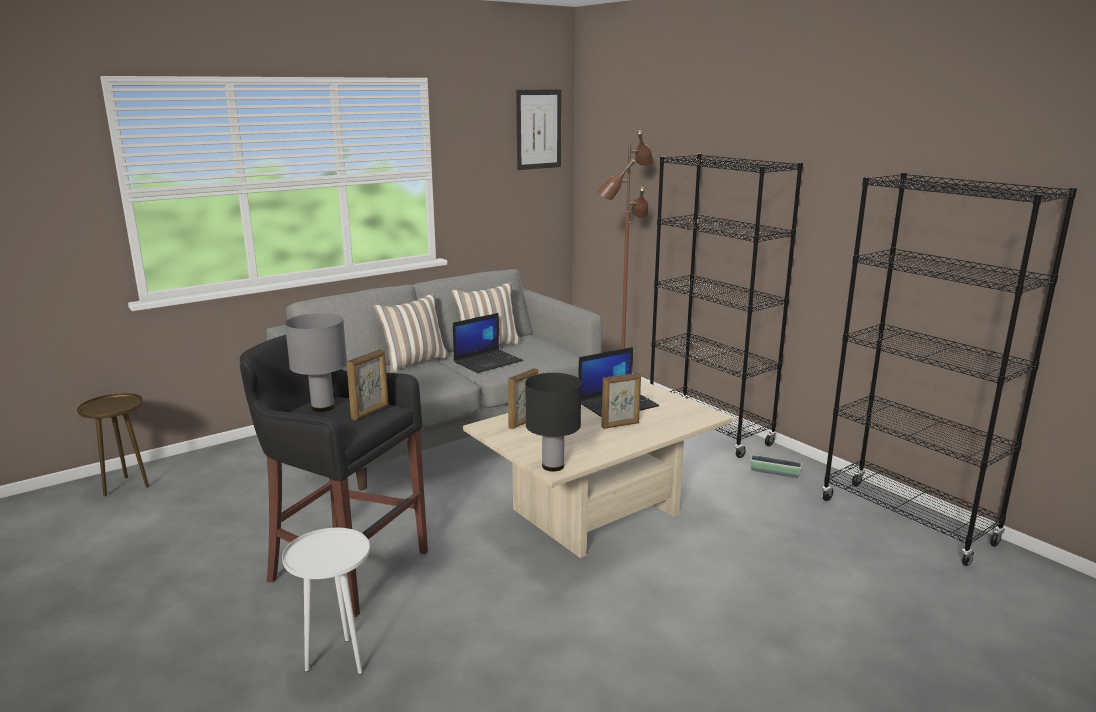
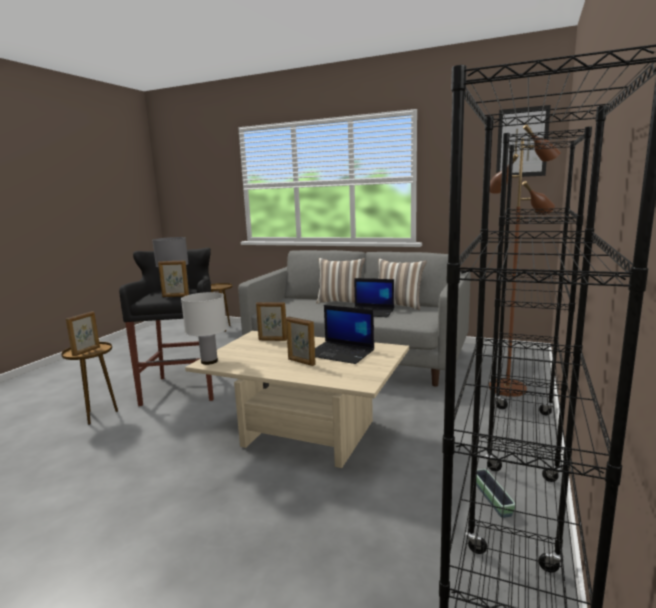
camera: 60 degrees right, 5 degrees down
(330, 553) = (87, 351): none -> picture frame
(338, 660) = (98, 415): white side table -> brown side table
(553, 466) = (209, 361): black table lamp -> white table lamp

